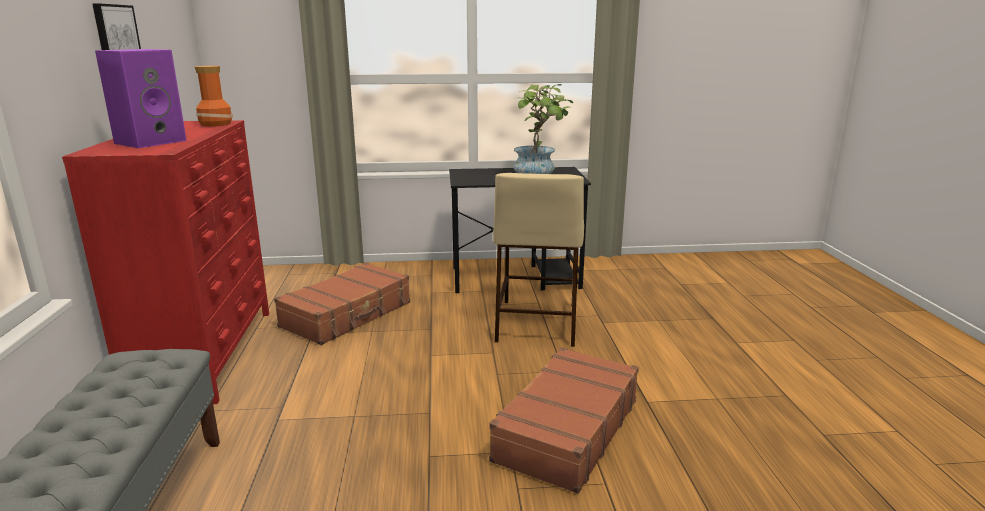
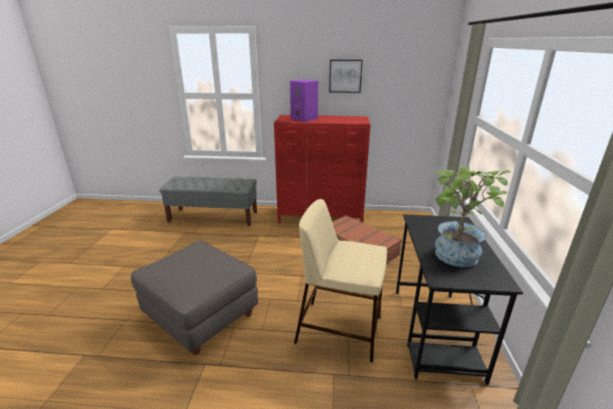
camera: 100 degrees right, 5 degrees up
(215, 124) = (353, 122): vase -> none
(566, 430) = (200, 317): brown suitcase -> grey ottoman

